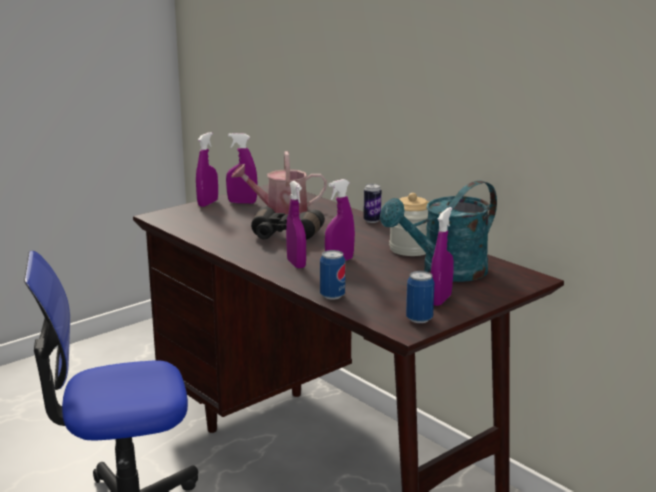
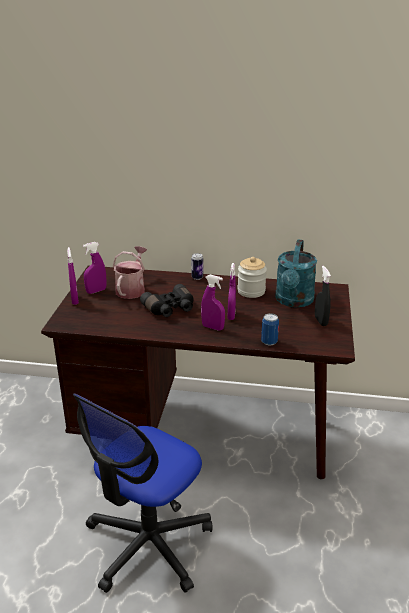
camera: 40 degrees left, 10 degrees up
(280, 210) = (132, 289): watering can -> watering can turned 150 degrees clockwise
(419, 319) = (332, 338): can -> none
(440, 300) = (320, 321): purple spray bottle -> black spray bottle

